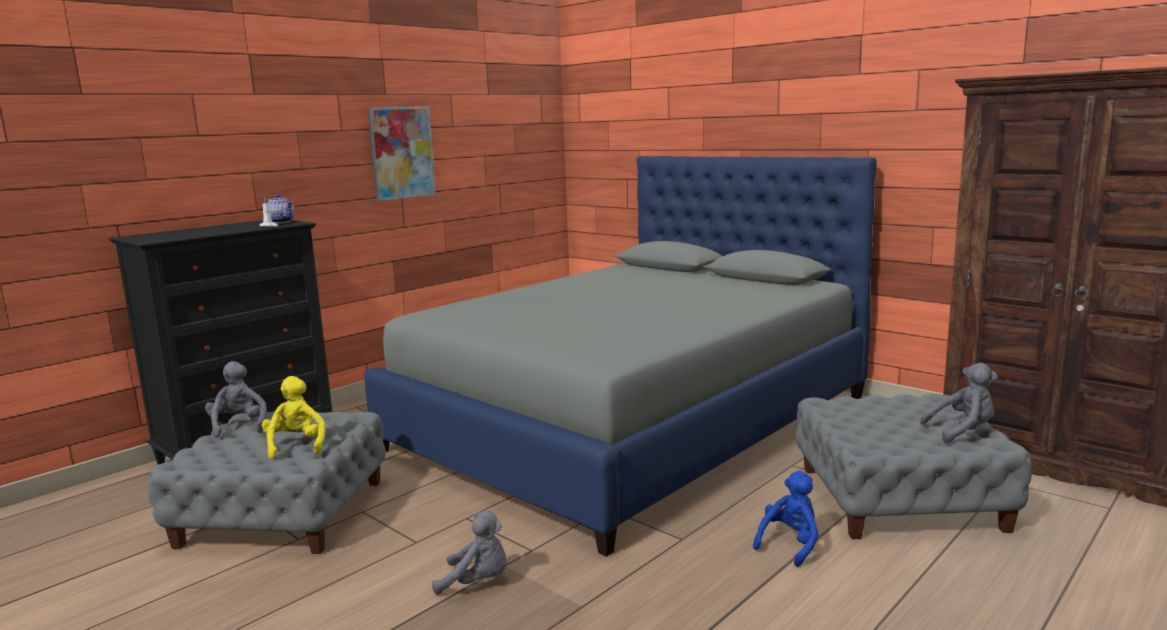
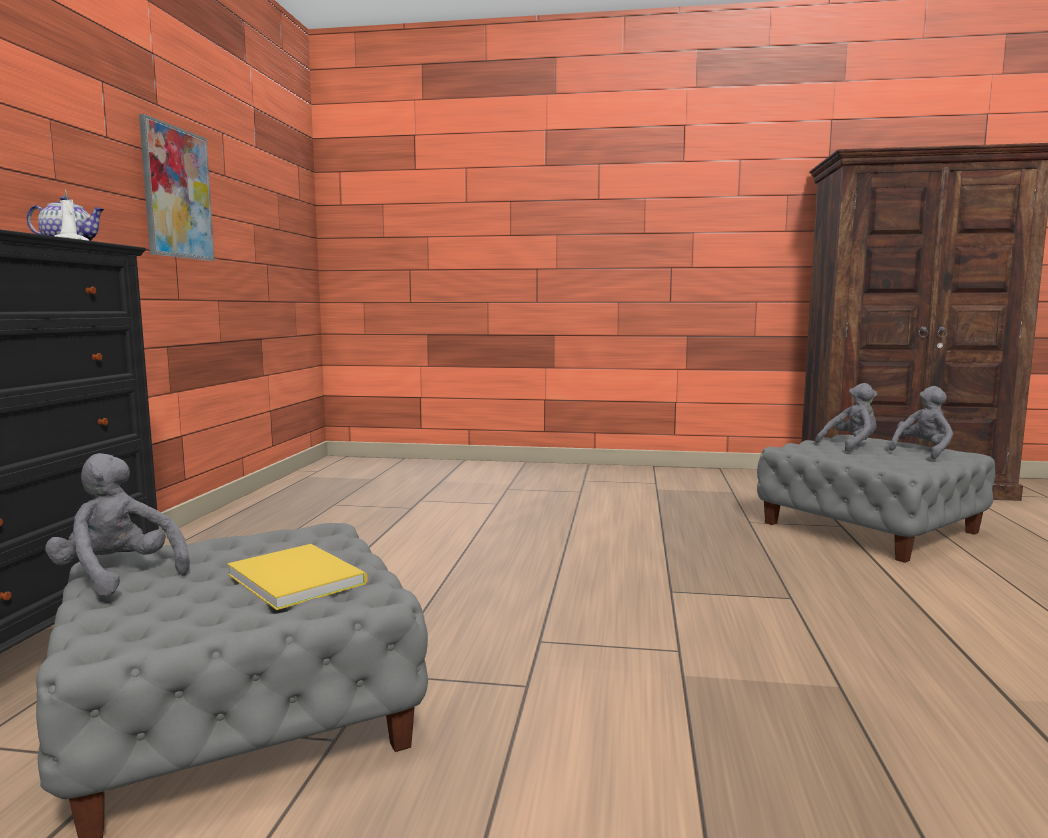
camera: 35 degrees left, 5 degrees down
(296, 446) = (298, 577): yellow plush toy -> yellow book
(477, 582) = (690, 703): grey plush toy -> grey plush toy (851, 445)
(635, 422) = (546, 515): grey bed -> none
(790, 544) = (876, 578): blue plush toy -> none

